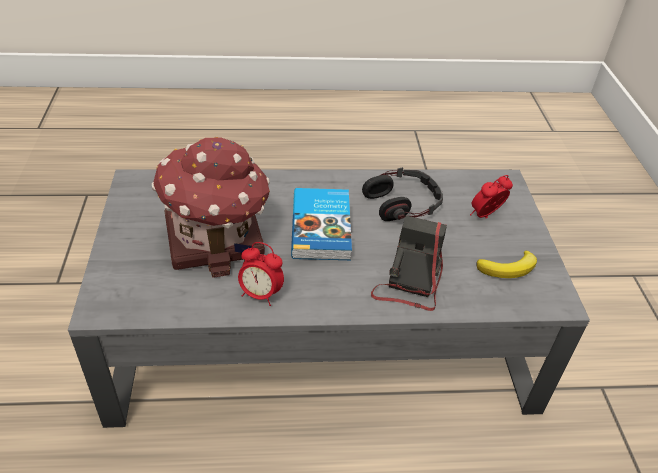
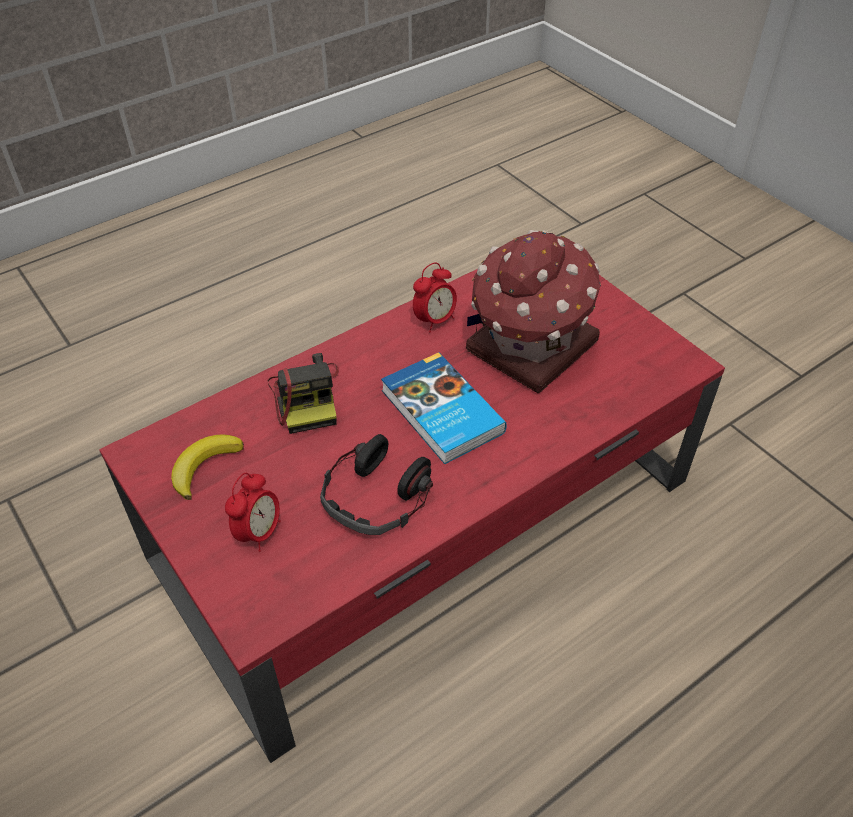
camera: 150 degrees right, 5 degrees up
(260, 294) = (435, 320): alarm clock -> alarm clock turned 150 degrees clockwise
(320, 334) = (427, 517): grey coffee table -> red coffee table

